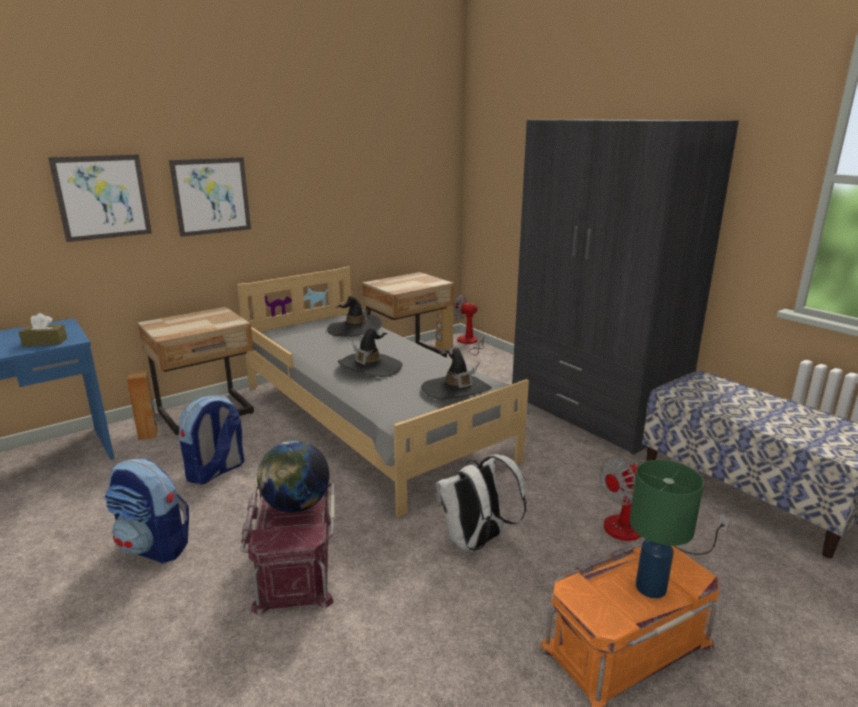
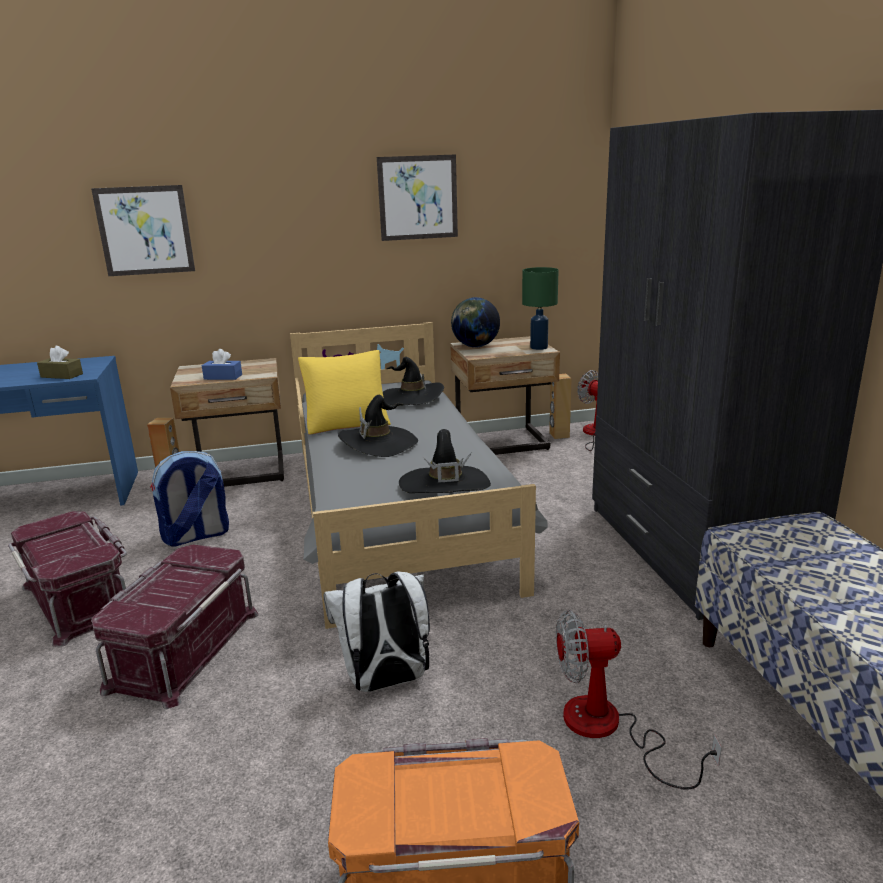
camera: 25 degrees right, 0 degrees up
(155, 547) = (80, 600): backpack -> red storage box
(198, 327) = (223, 377): none -> blue tissue box
(211, 196) = (262, 232): picture -> picture (418, 198)
(296, 506) = (179, 586): globe -> globe (475, 346)
(324, 354) = (347, 422): none -> yellow pillow
(651, 588) = (469, 805): green table lamp -> green table lamp (538, 348)

